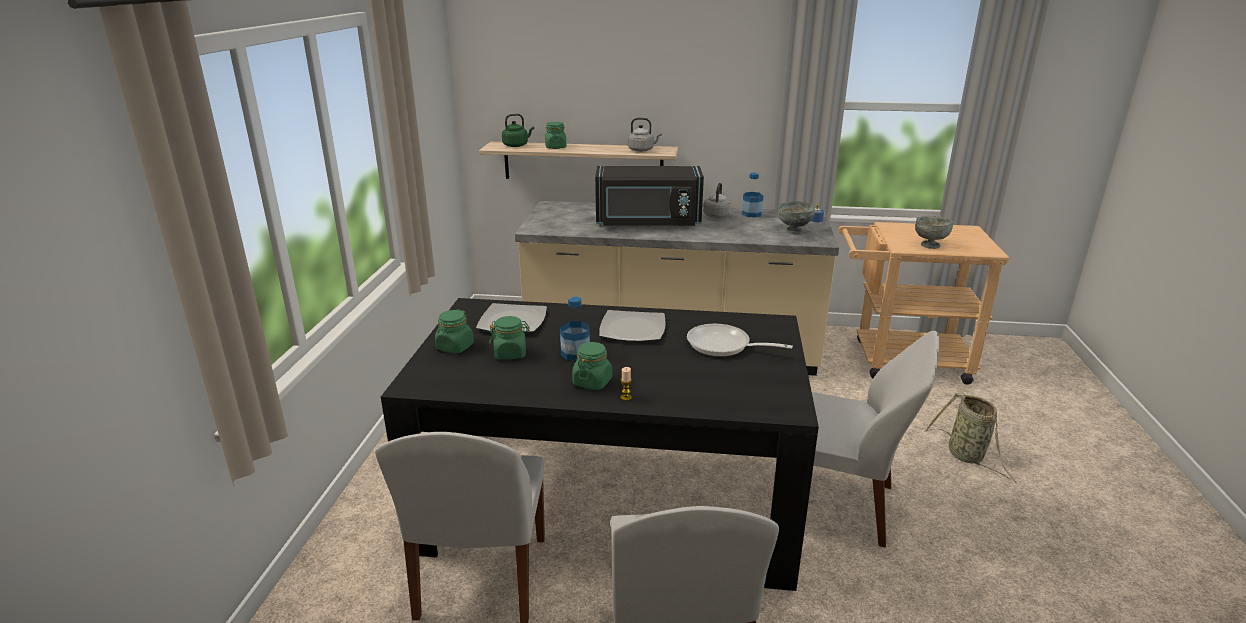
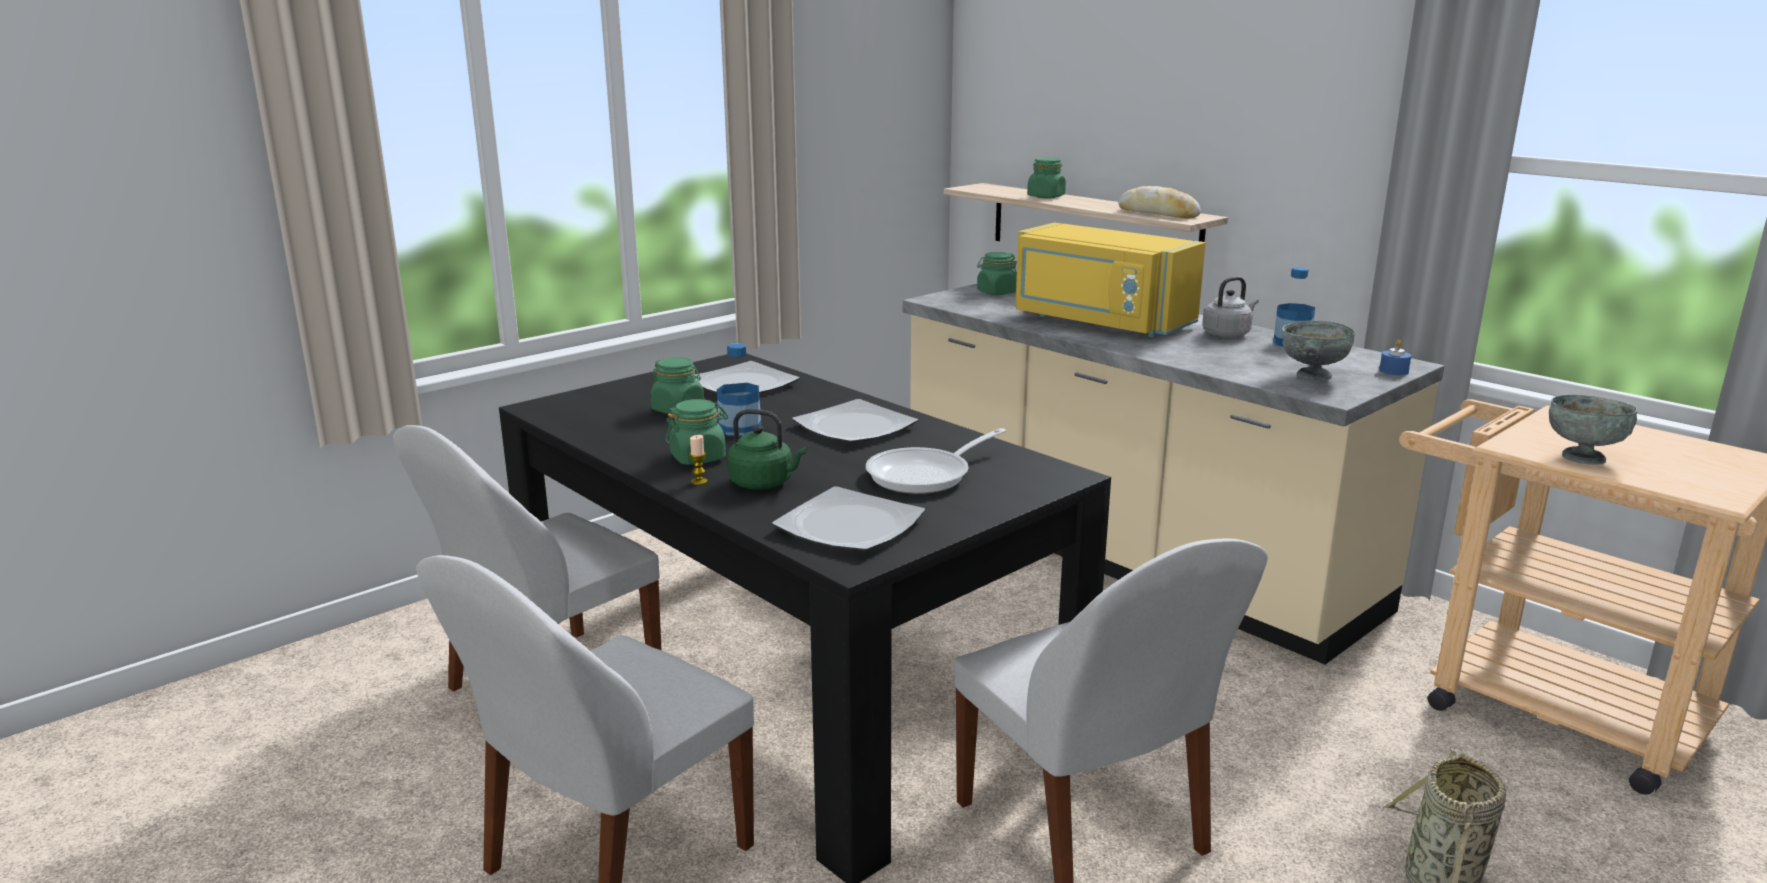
camera: 40 degrees right, 5 degrees down
(455, 347) = (641, 389): green jar -> green jar (996, 292)
(517, 145) = (1002, 189): green kettle -> green kettle (764, 483)
(642, 150) = (1158, 213): grey kettle -> bread
(648, 223) = (1099, 322): black microwave -> yellow microwave
(724, 346) = (926, 475): frying pan -> frying pan turned 105 degrees counterclockwise
(751, 391) = (851, 526): none -> plate

